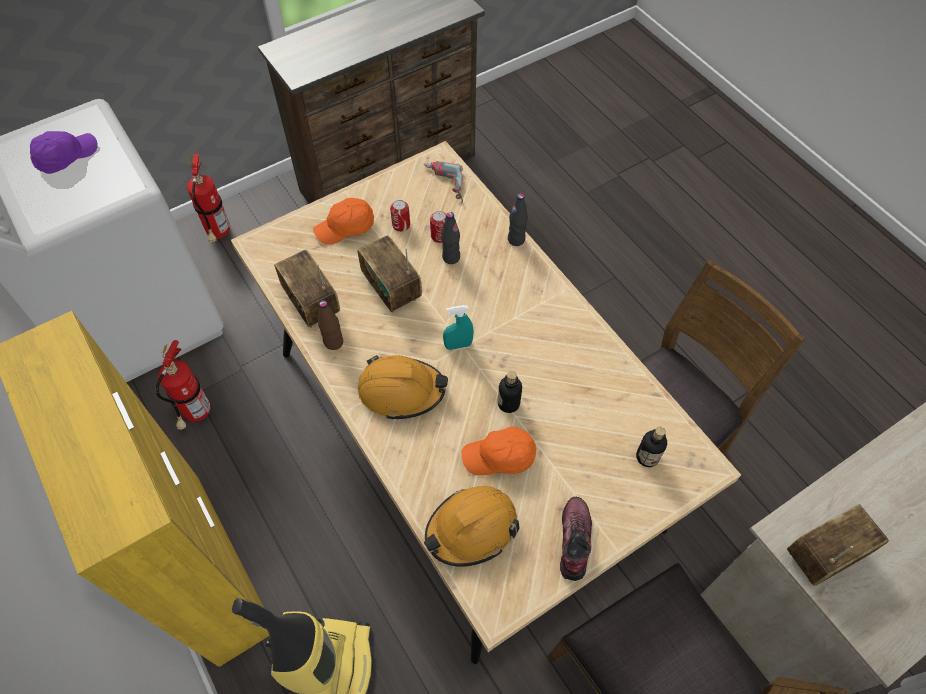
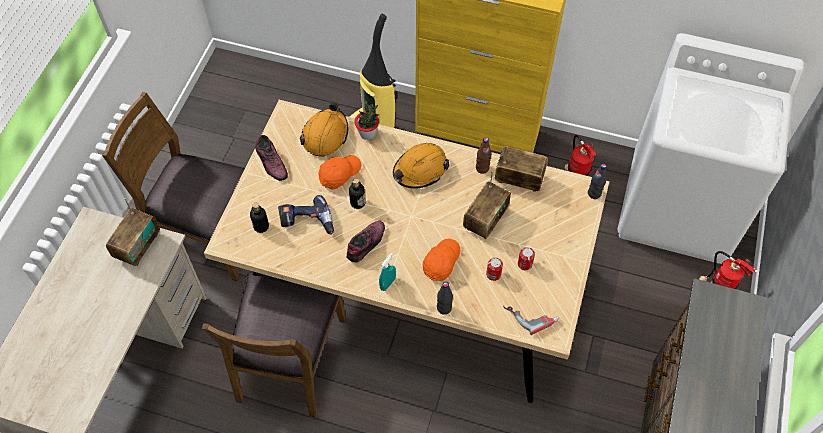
camera: 140 degrees right, 0 degrees up
(66, 156) = (734, 121): purple cap -> none
(346, 228) = (554, 237): orange cap -> orange cap (441, 262)
(392, 288) = (485, 220): radio -> radio turned 105 degrees clockwise
(416, 488) = (367, 134): none -> potted plant
(451, 257) = (471, 265): black bottle -> black bottle (594, 193)
(458, 345) = (414, 214): turquoise spray bottle -> turquoise spray bottle (387, 283)
(539, 351) = (366, 243): none -> shoe
(588, 422) = (307, 223): none -> power drill

